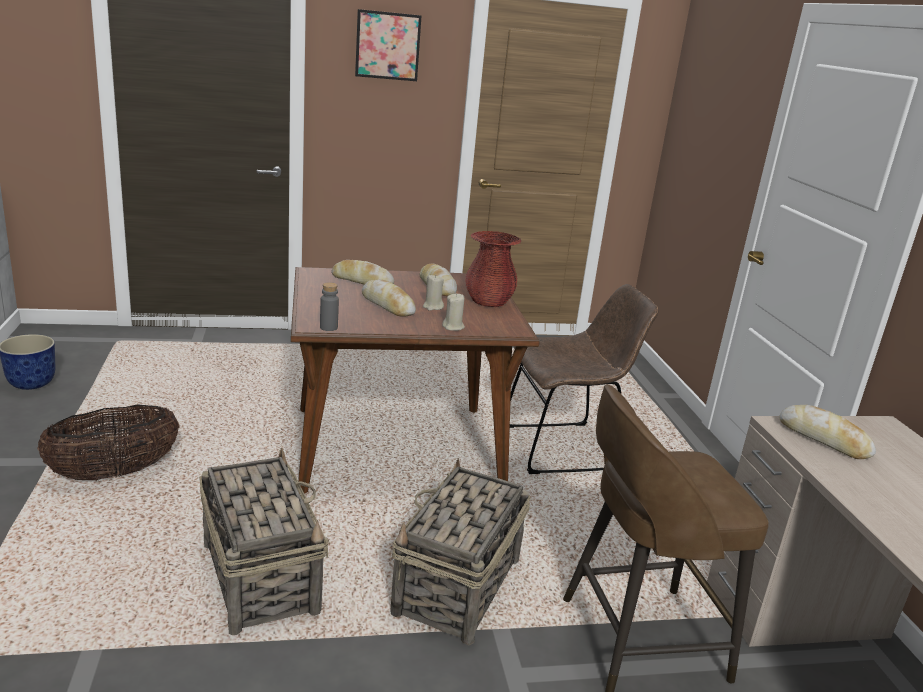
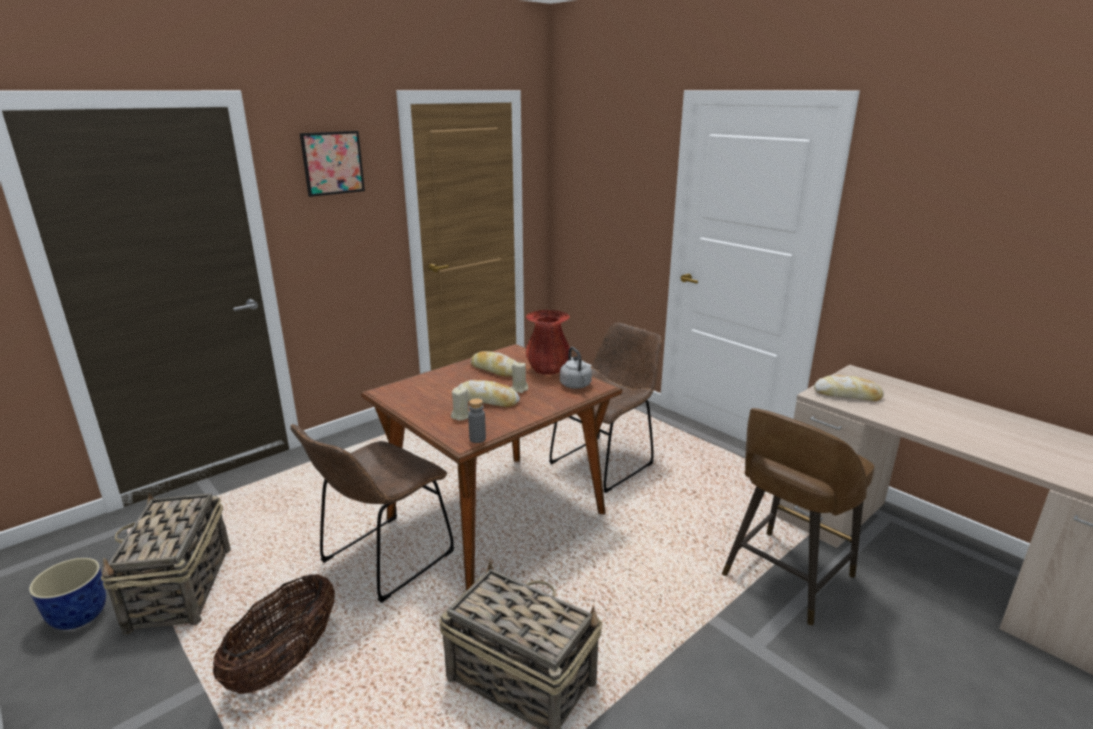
camera: 30 degrees left, 0 degrees up
(261, 439) = (383, 561): none -> brown chair
(362, 281) = (436, 386): bread -> none
(453, 327) = (558, 401): beige candle -> beige candle (461, 416)
(456, 587) = (655, 604): basket -> basket (180, 589)
(493, 322) = (576, 386): none -> grey kettle

